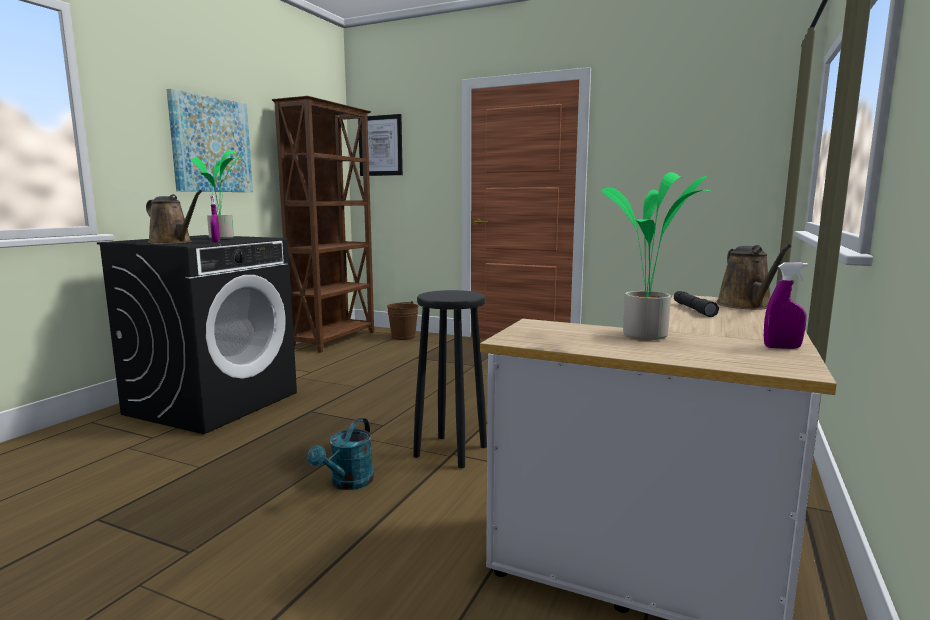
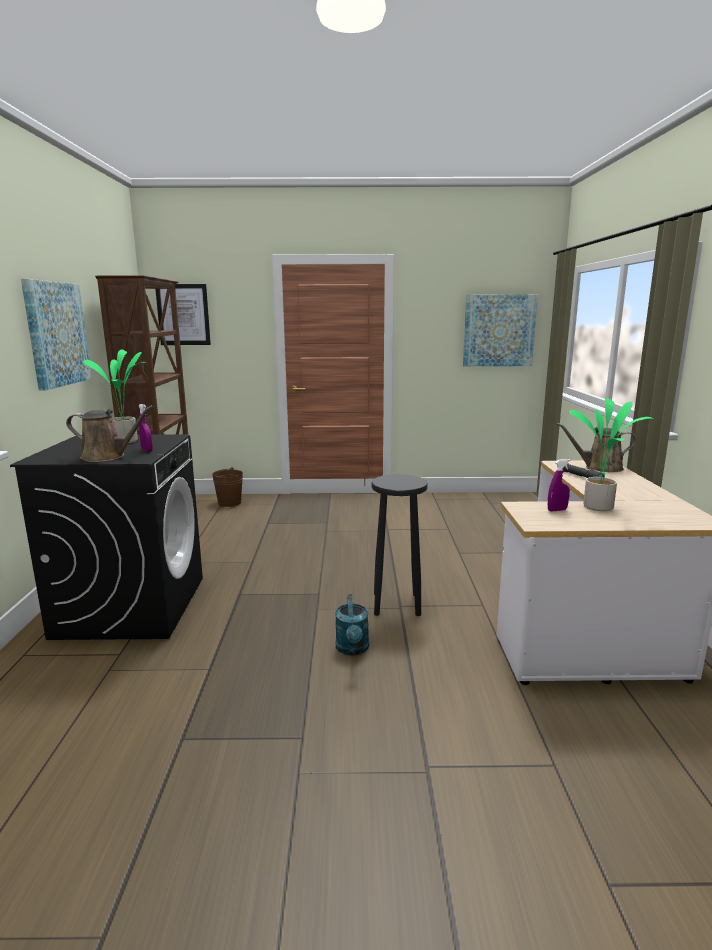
camera: 25 degrees left, 5 degrees up
(722, 152) = (499, 330): none -> picture
(747, 305) = (599, 468): brown watering can -> brown watering can turned 120 degrees clockwise
(782, 347) = (675, 505): purple spray bottle -> purple spray bottle (557, 510)

